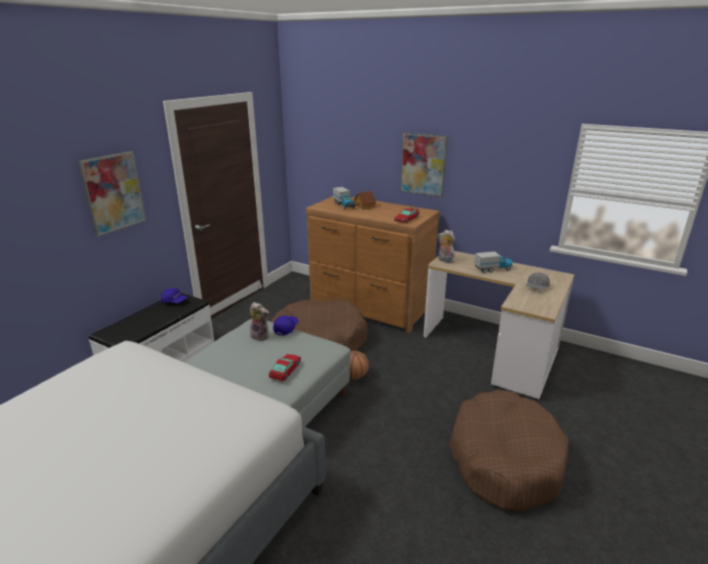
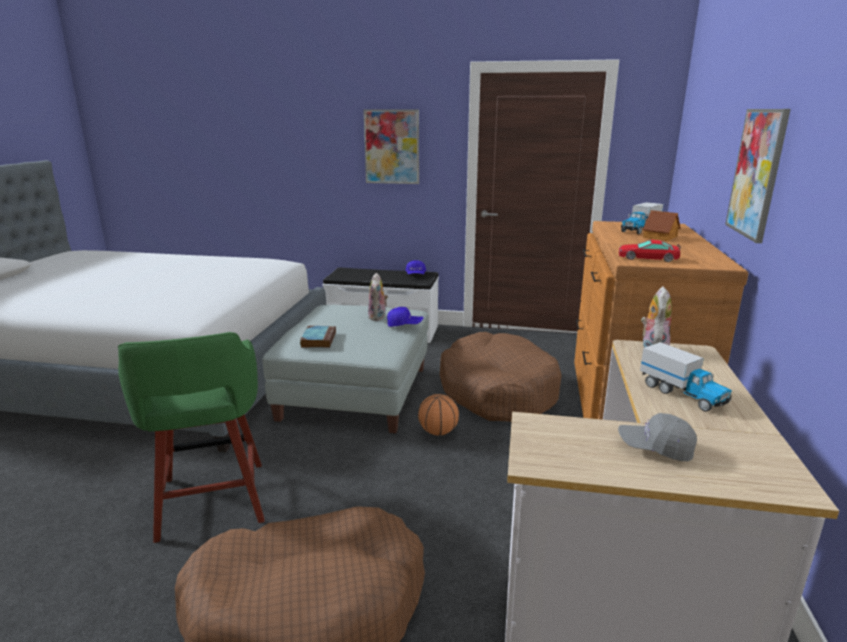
camera: 70 degrees right, 5 degrees down
(285, 370) = (318, 339): toy car -> book
(390, 501) = (212, 502): none -> green stool

